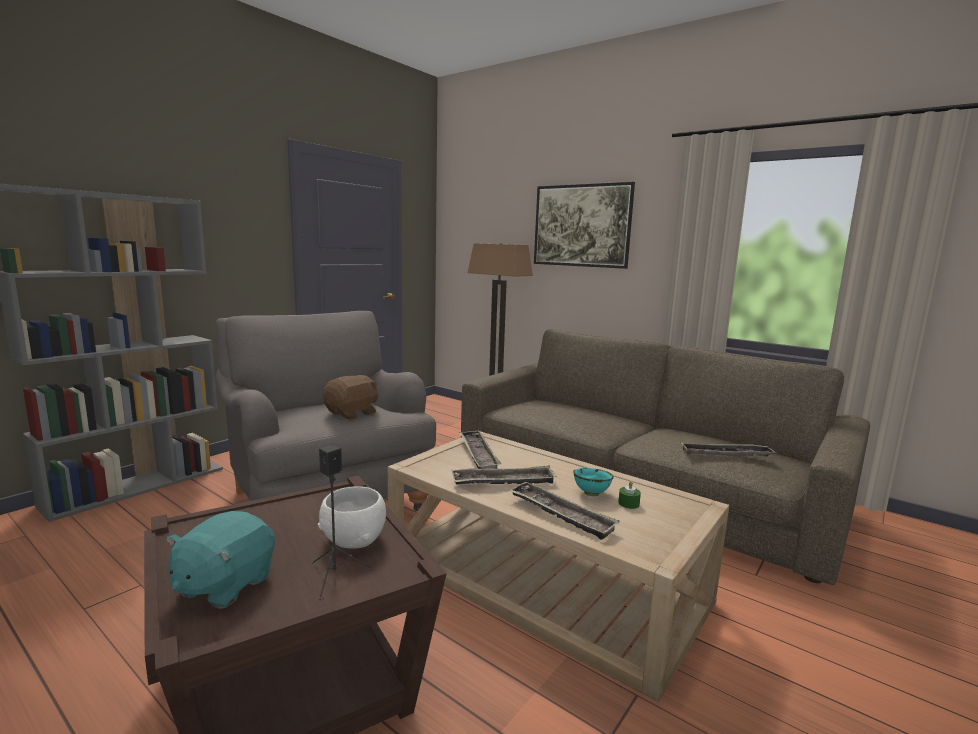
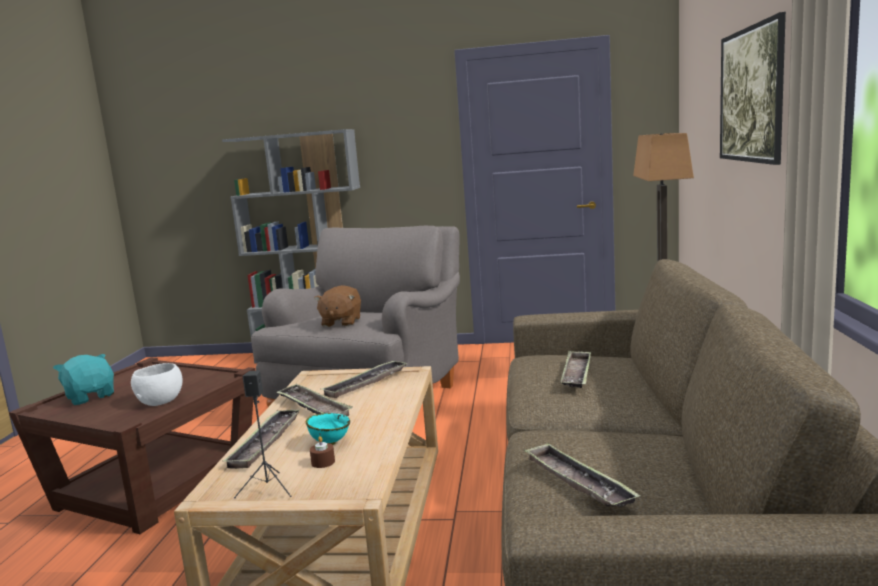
camera: 60 degrees right, 0 degrees up
(224, 585) = (91, 396): turquoise plush toy -> turquoise plush toy turned 60 degrees clockwise
(336, 576) = (111, 412): black speaker -> black speaker (269, 488)
(352, 413) = (341, 322): brown plush toy -> brown plush toy turned 90 degrees clockwise
(566, 411) = (577, 374): none -> tray
(628, 503) = (323, 462): green candle -> brown candle

